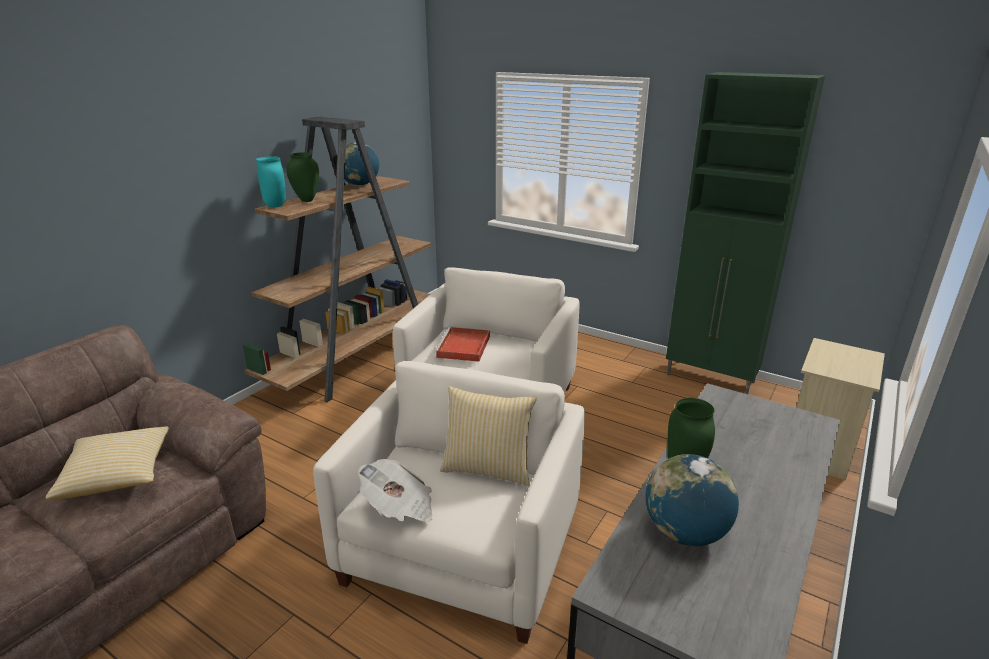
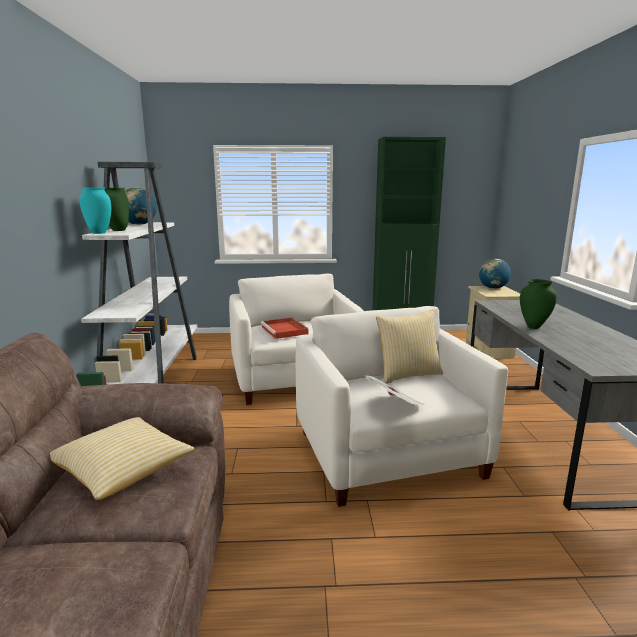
camera: 35 degrees left, 10 degrees down
(360, 358) = (153, 381): brown bookcase -> white bookcase
(685, 532) = (580, 343): globe -> globe (493, 288)

